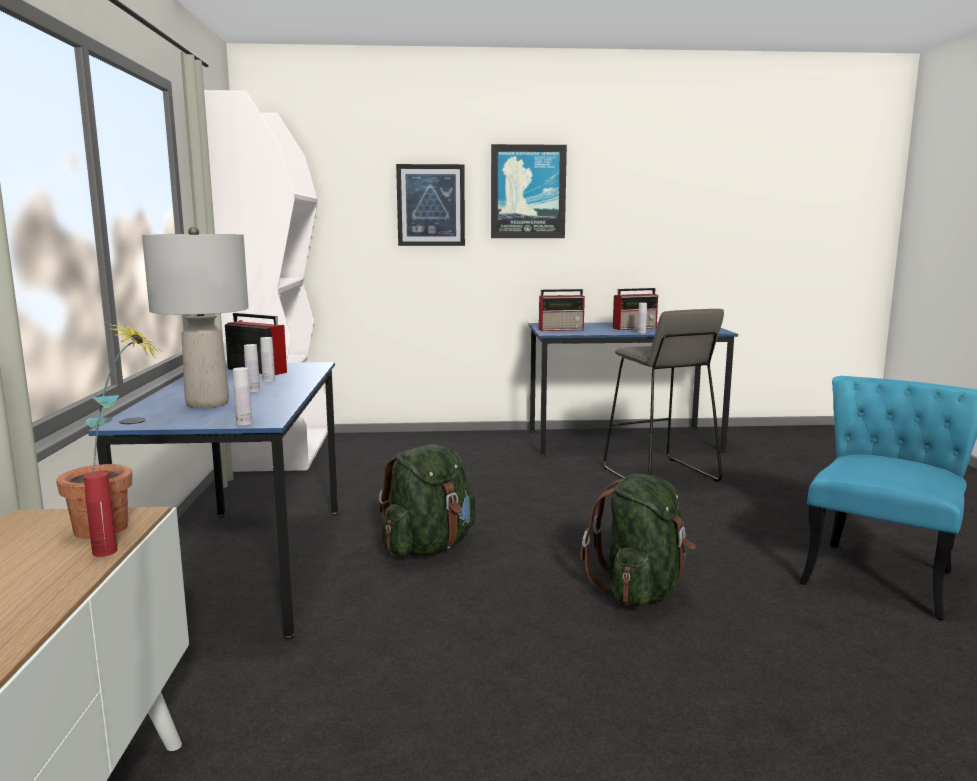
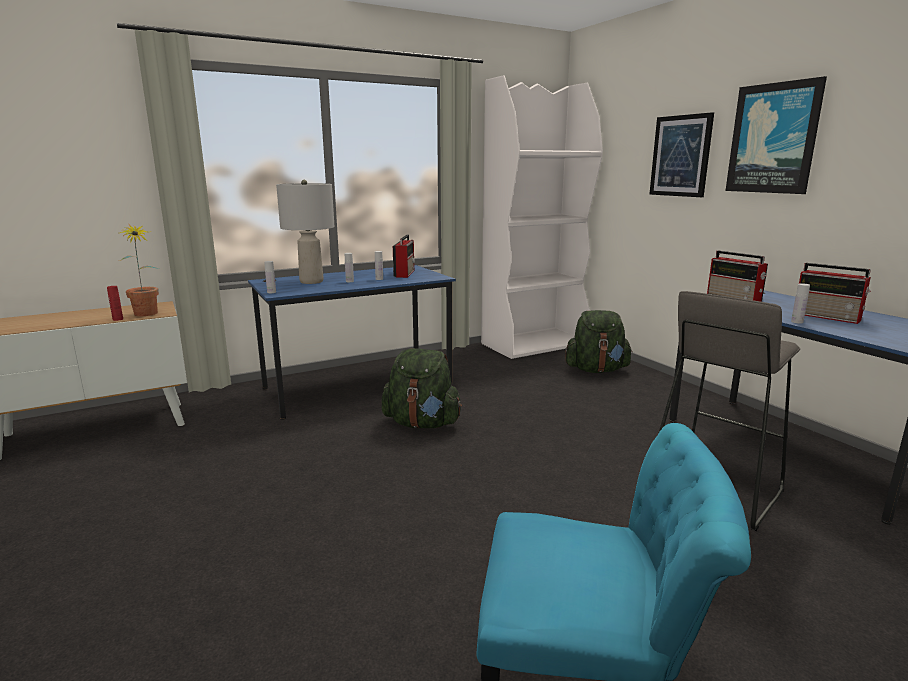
camera: 65 degrees right, 5 degrees up
(640, 590) = (409, 518): green backpack -> green backpack (596, 370)

